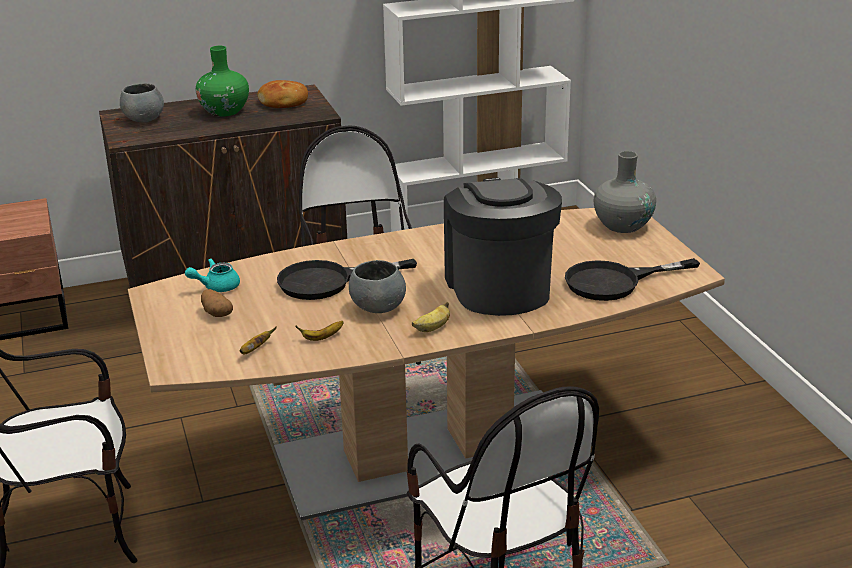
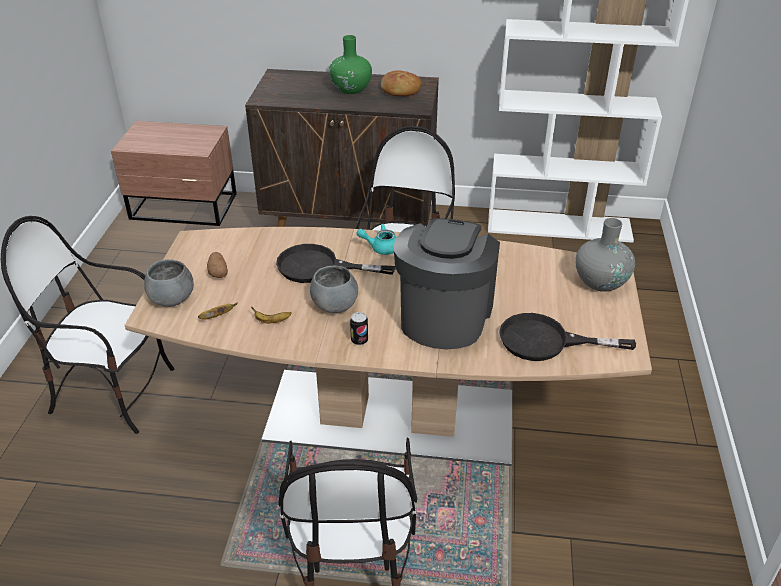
camera: 25 degrees right, 10 degrees up
(144, 119) = (290, 84): grey bowl -> grey bowl (172, 299)
(216, 287) = (238, 247): turquoise teapot -> turquoise teapot (380, 247)
(432, 328) = (359, 340): banana -> can

